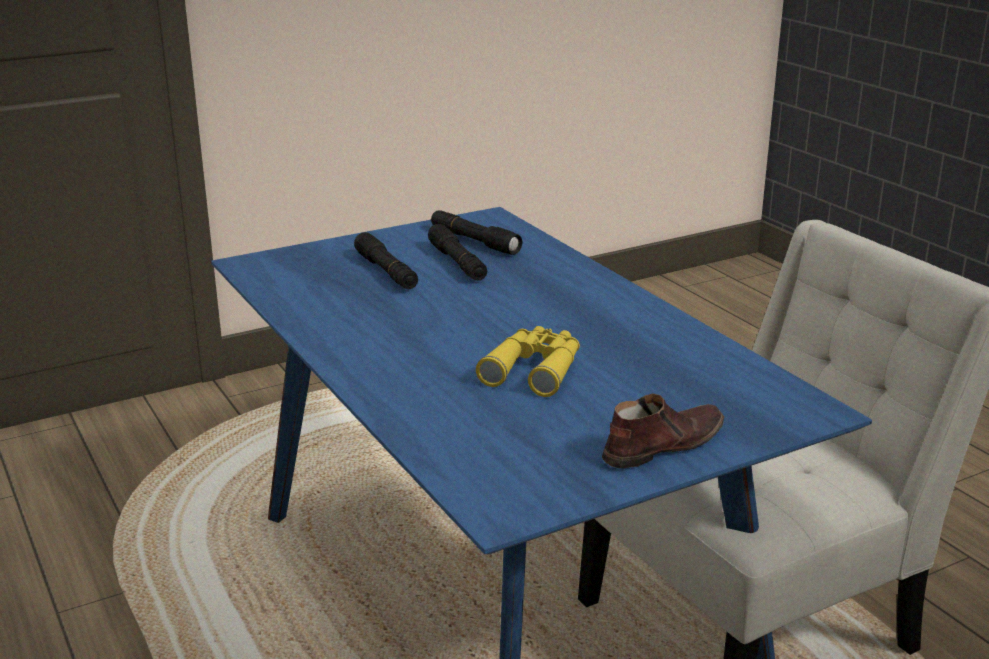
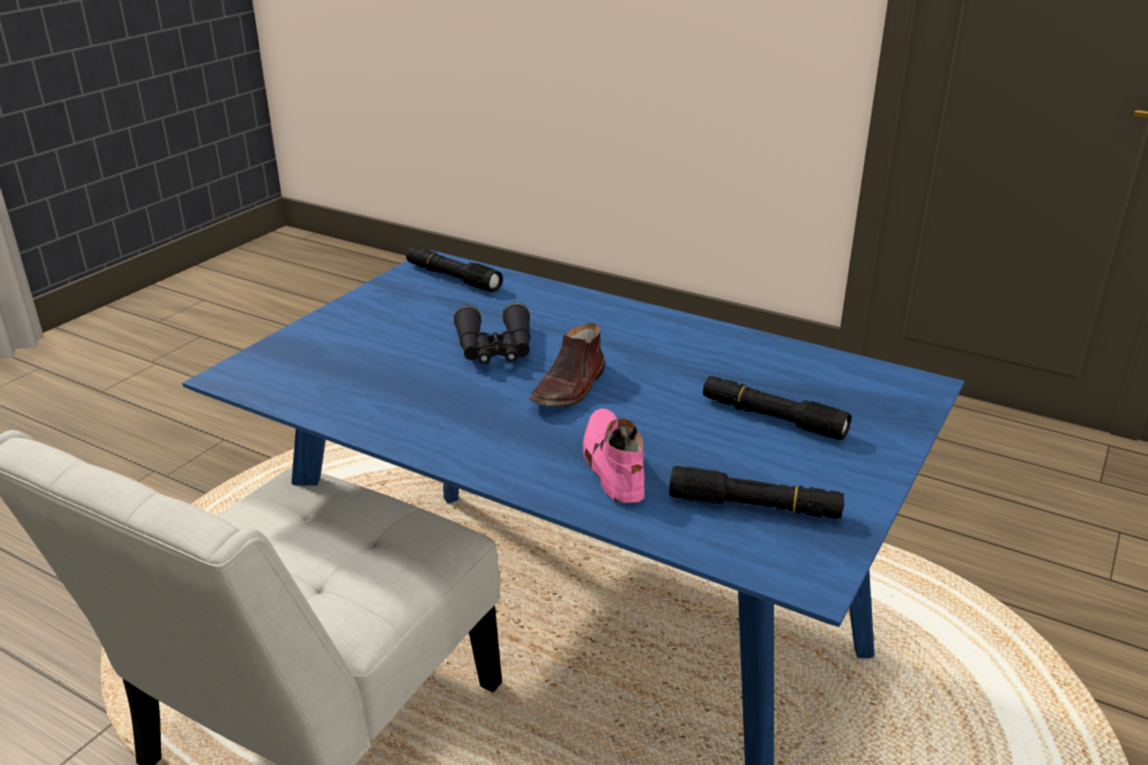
camera: 150 degrees right, 5 degrees up
(457, 263) = (719, 457): black flashlight -> black flashlight (453, 278)
(533, 275) = (612, 465): none -> pink shoe
(534, 370) = (495, 349): yellow binoculars -> black binoculars
(661, 446) = (353, 319): brown shoe -> brown shoe (570, 388)

